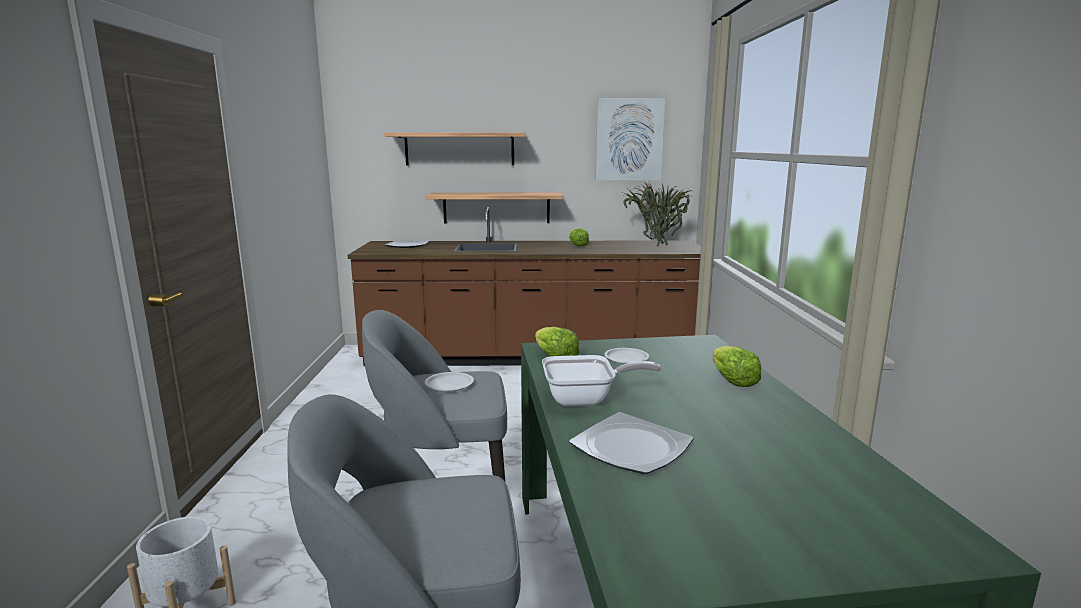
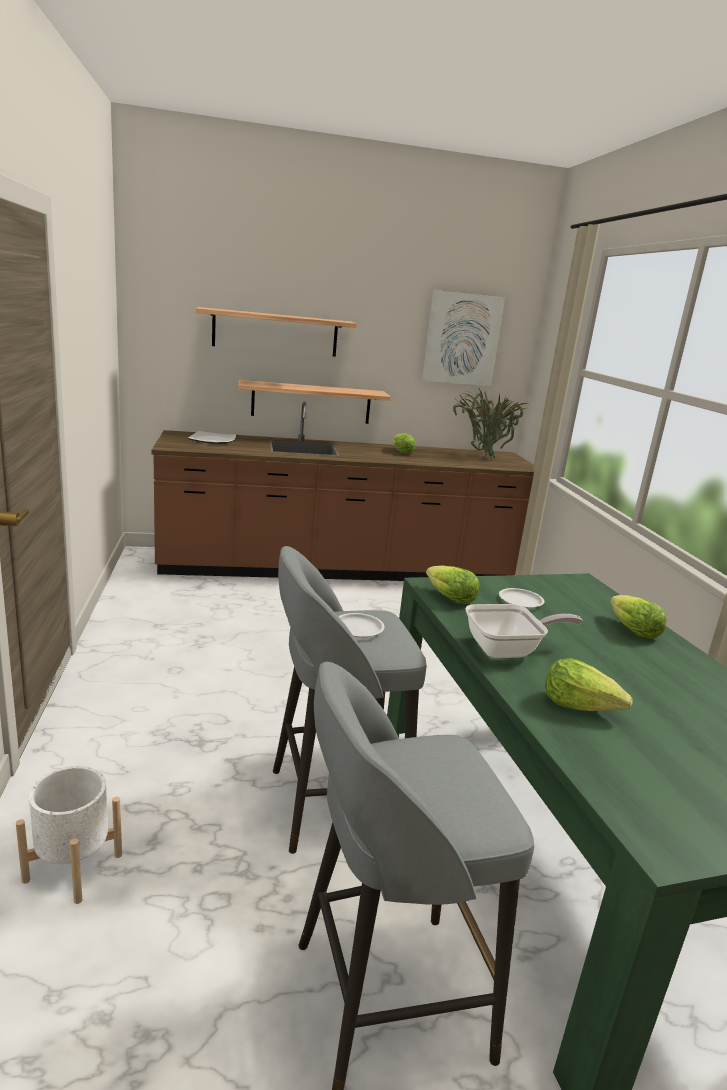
camera: 10 degrees left, 5 degrees up
(631, 446) = (579, 706): plate -> lettuce

